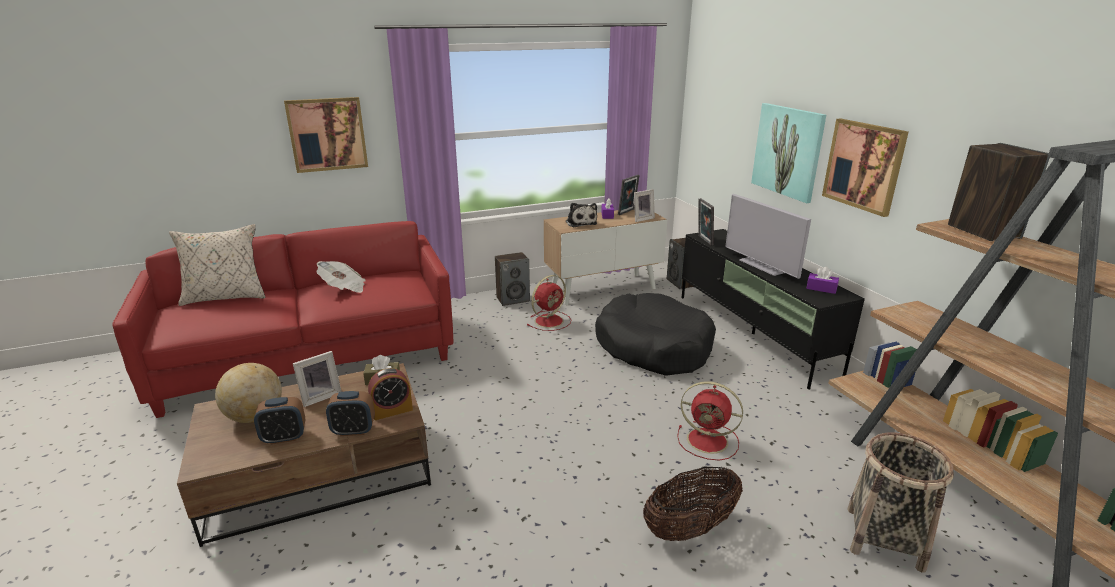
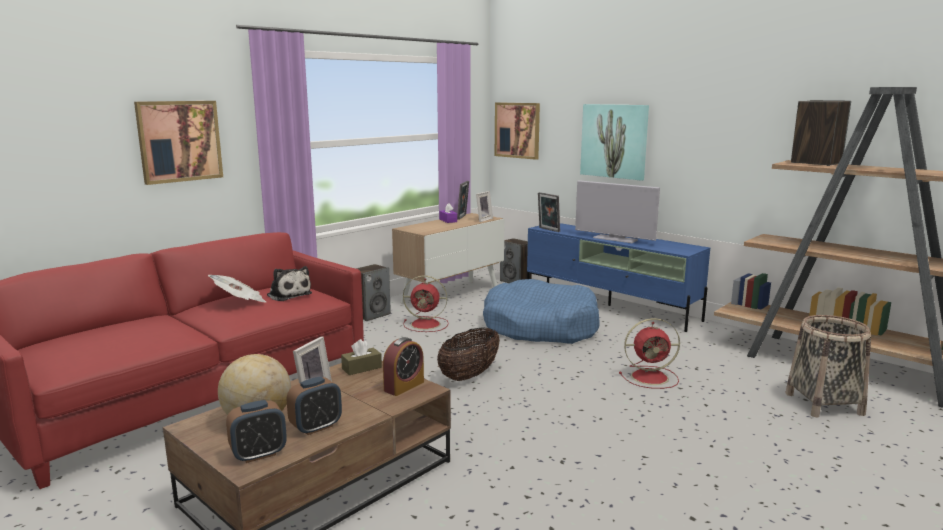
camera: 25 degrees left, 10 degrees down
(225, 297) = (95, 329): beige pillow -> none
(353, 430) = (385, 407): alarm clock -> alarm clock (259, 454)
(550, 320) = (427, 324): red fan -> red fan turned 75 degrees clockwise
(580, 223) = (431, 227): plush toy -> plush toy (288, 295)
(653, 347) = (540, 327): black dog bed -> blue dog bed
(690, 528) = (696, 432): basket -> basket (469, 375)
(753, 334) = (610, 305): black tv stand -> blue tv stand
(821, 288) = (675, 246): purple tissue box -> none
(864, 166) = (691, 140): picture -> picture (517, 130)

